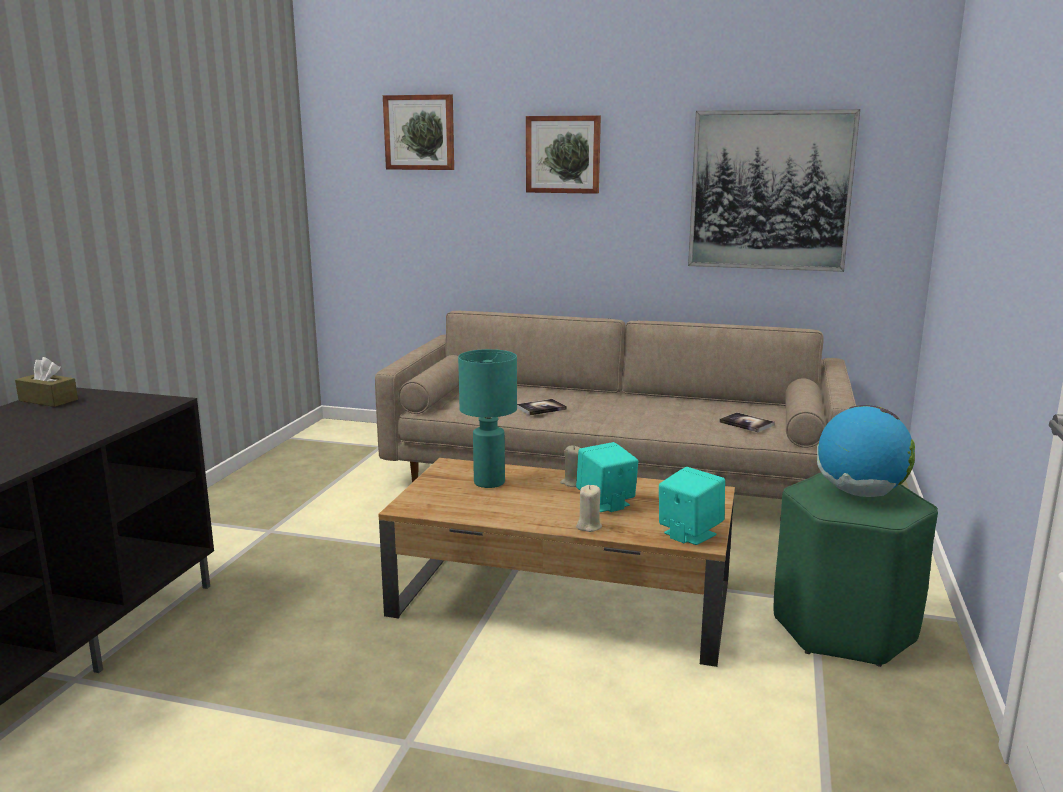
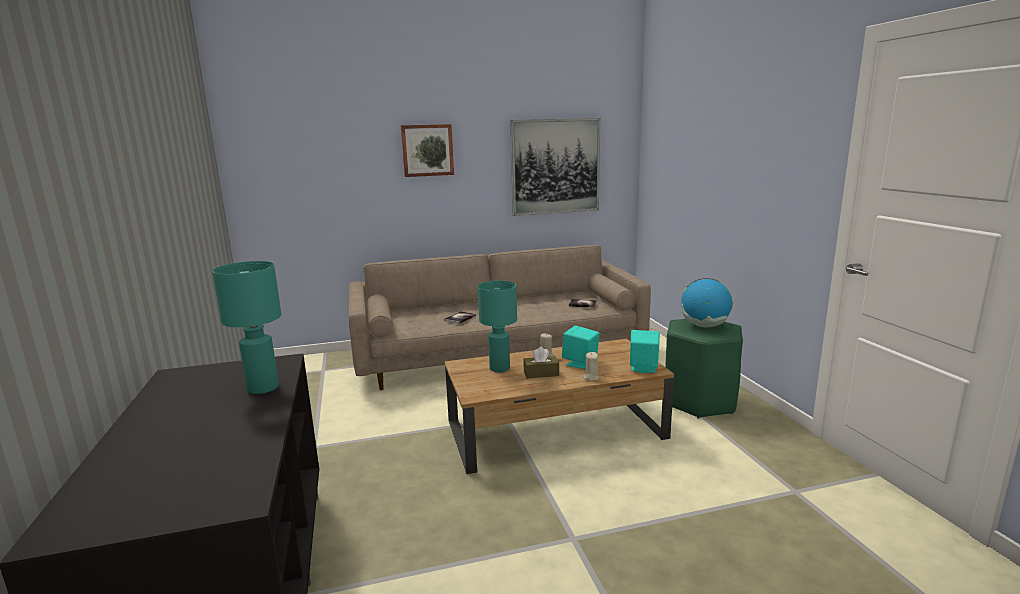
camera: 30 degrees left, 0 degrees up
(48, 400) = (174, 382): brown tissue box -> brown tissue box (541, 373)
(96, 424) = (262, 388): none -> turquoise table lamp
(420, 132) = (318, 138): picture -> none

